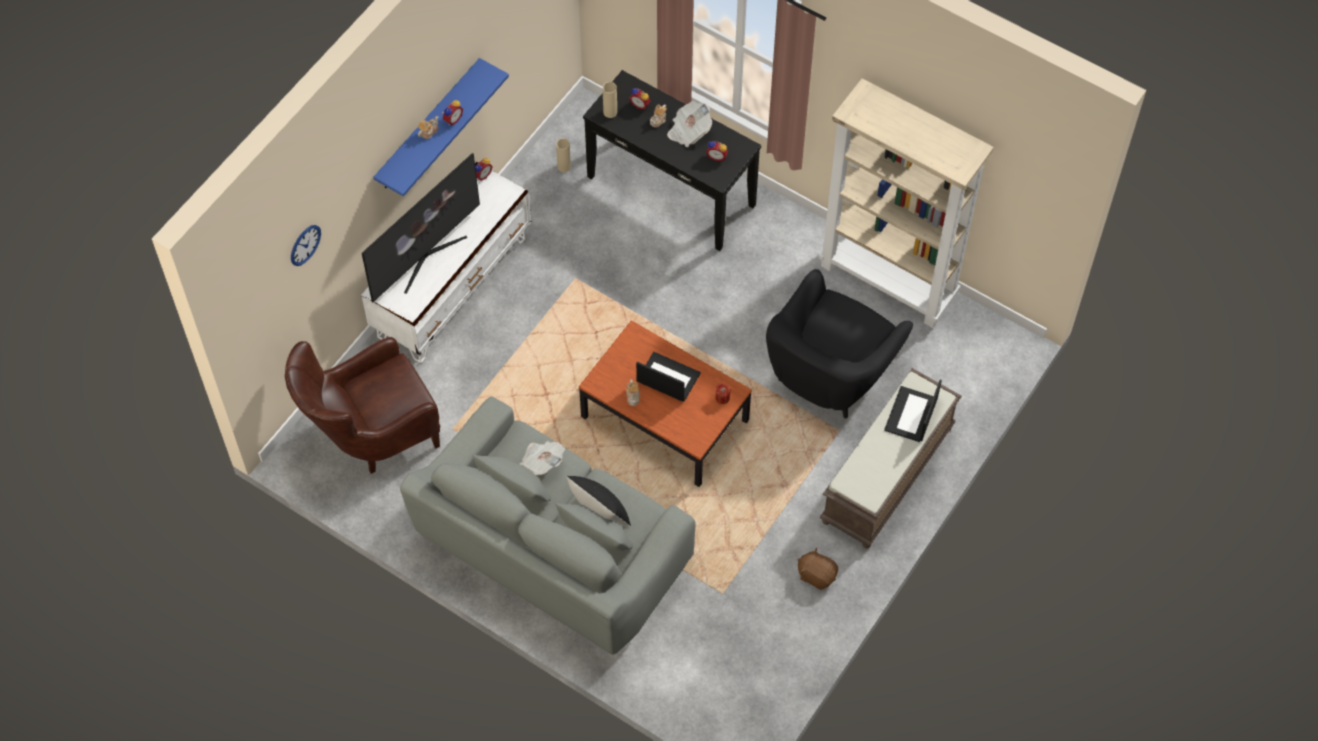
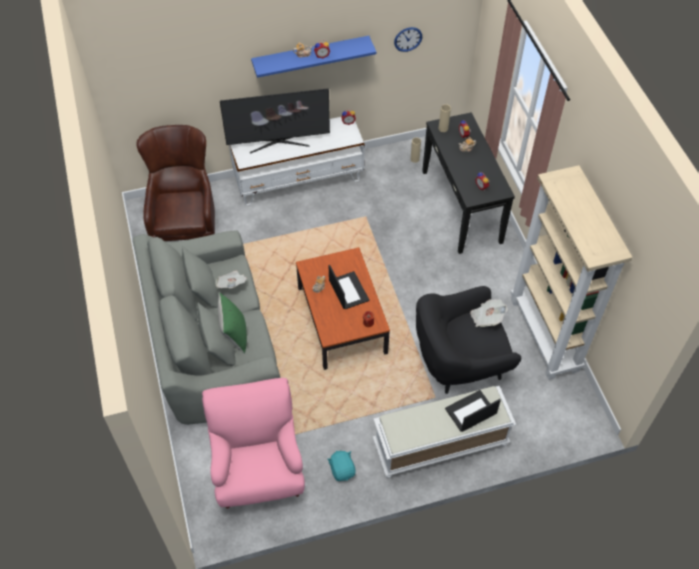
camera: 40 degrees right, 5 degrees down
(305, 245) = (177, 66): wall clock -> wall clock (408, 39)
(372, 436) = (186, 224): brown armchair -> brown armchair turned 75 degrees clockwise
(599, 514) = (234, 335): black pillow -> green pillow
(689, 131) = (478, 164): newspaper -> newspaper (486, 318)
(734, 640) = (259, 469): none -> pink armchair
(816, 575) = (342, 470): brown plush toy -> turquoise plush toy
(887, 475) = (440, 444): brown bench -> white bench

